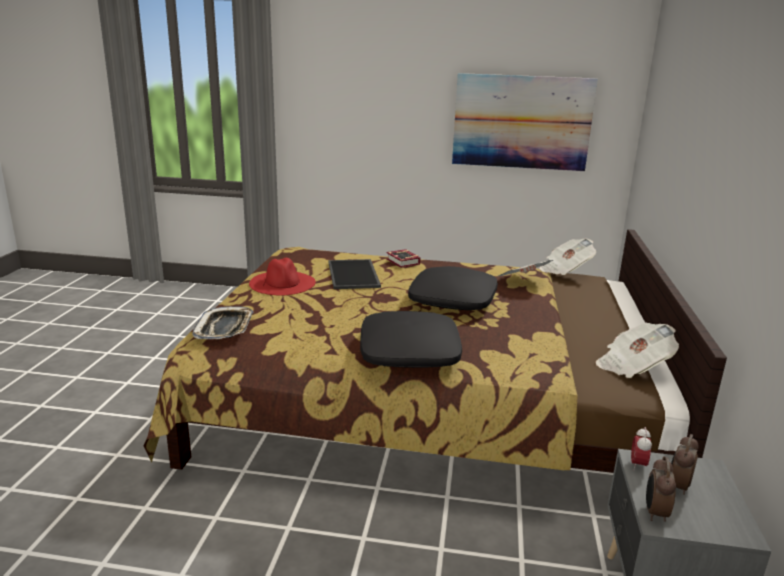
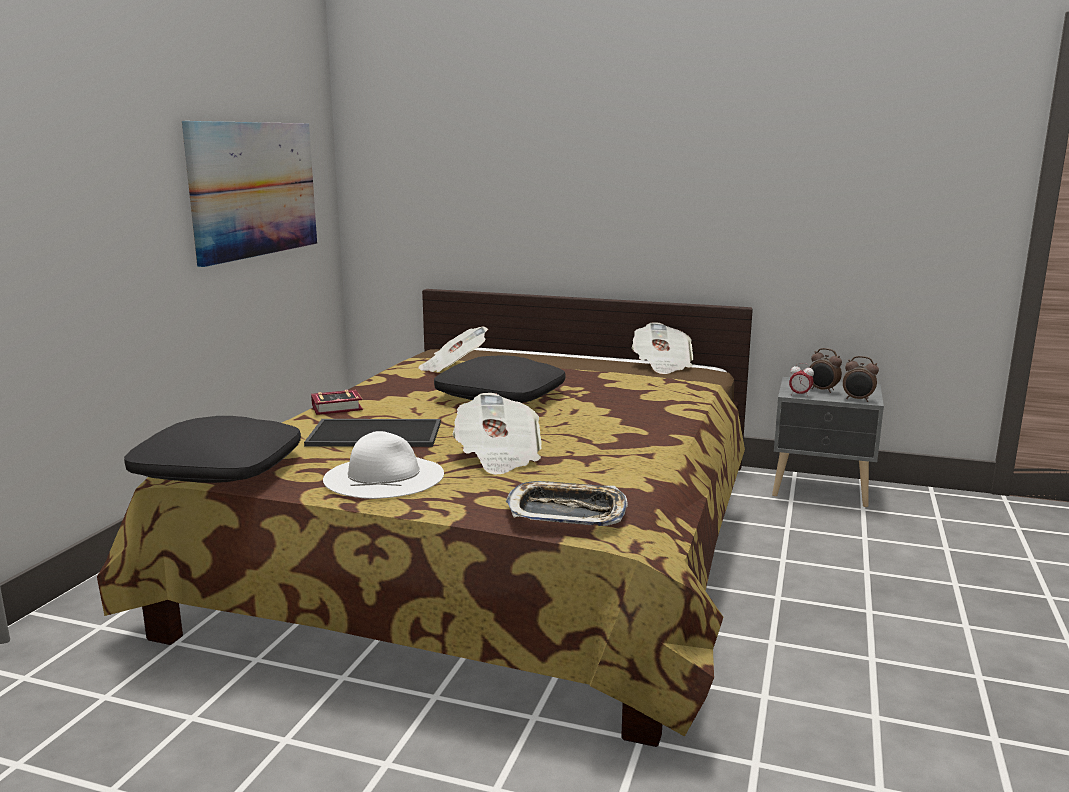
camera: 80 degrees left, 5 degrees down
(282, 283) = (384, 476): red hat -> white hat
(410, 352) = (648, 423): black pillow -> black pillow (219, 468)
(565, 270) = (422, 351): newspaper -> newspaper (498, 457)

